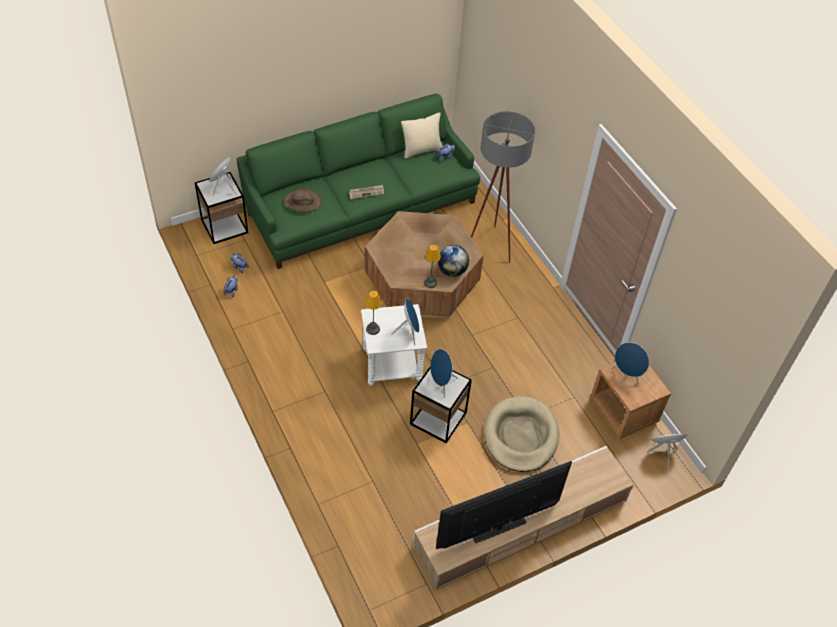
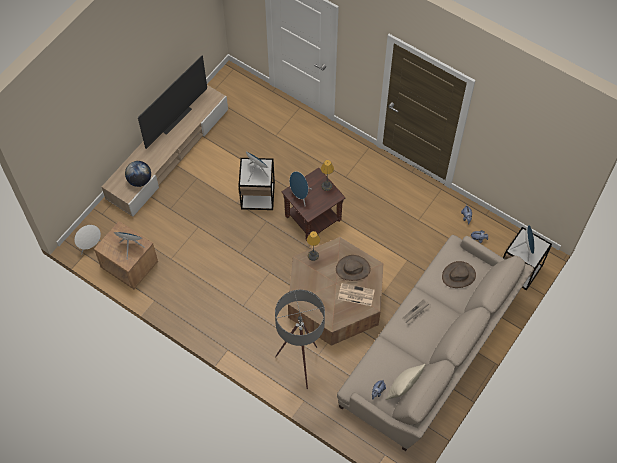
camera: 155 degrees right, 10 degrees up
(360, 205) = (431, 349): green sofa -> beige sofa
(391, 365) = (313, 218): white side table -> brown side table
(399, 254) = (353, 269): none -> brown hat
(412, 233) = (355, 295): none -> newspaper
(452, 271) = (303, 275): globe -> globe (140, 180)
(520, 436) = (195, 211): beige dog bed -> none

